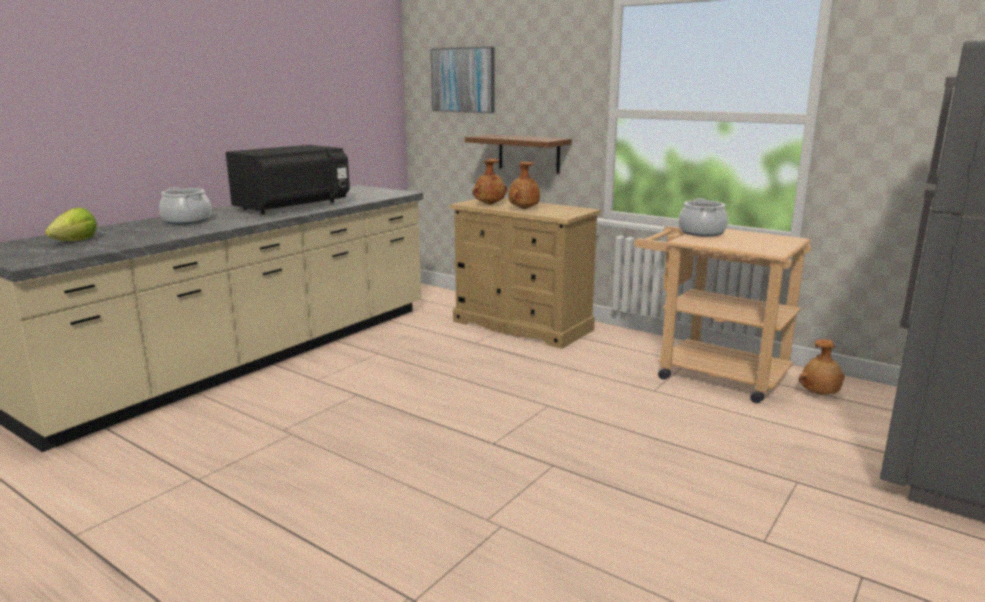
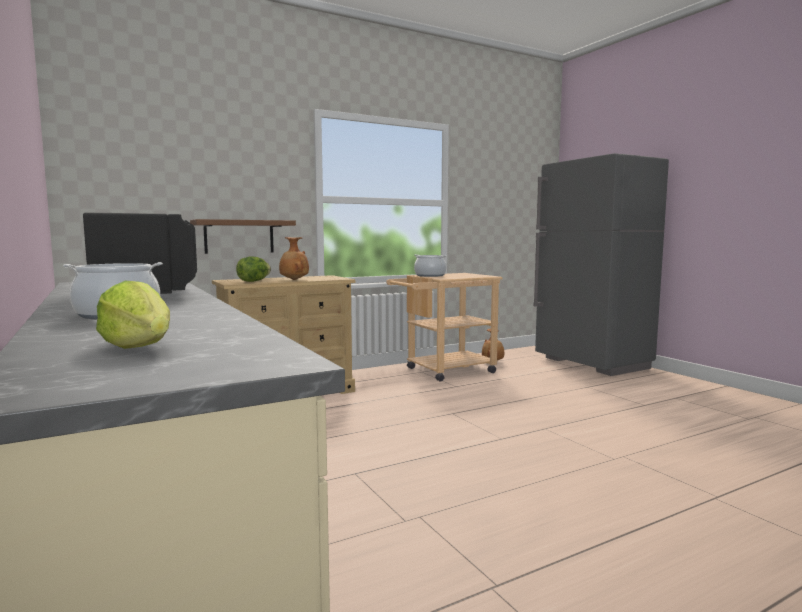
camera: 65 degrees left, 10 degrees down
(463, 80) = (149, 164): picture -> none
(489, 204) = (253, 281): brown vase -> lettuce

